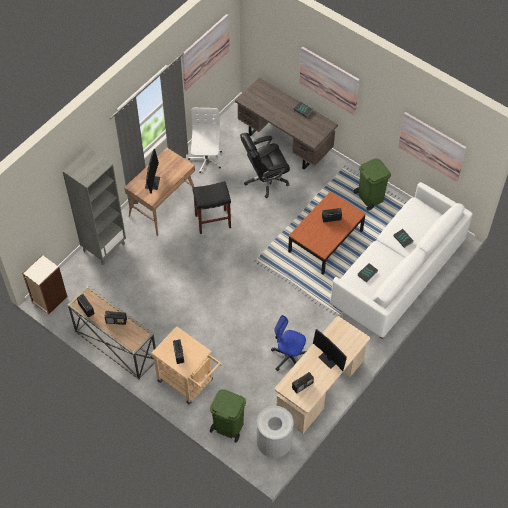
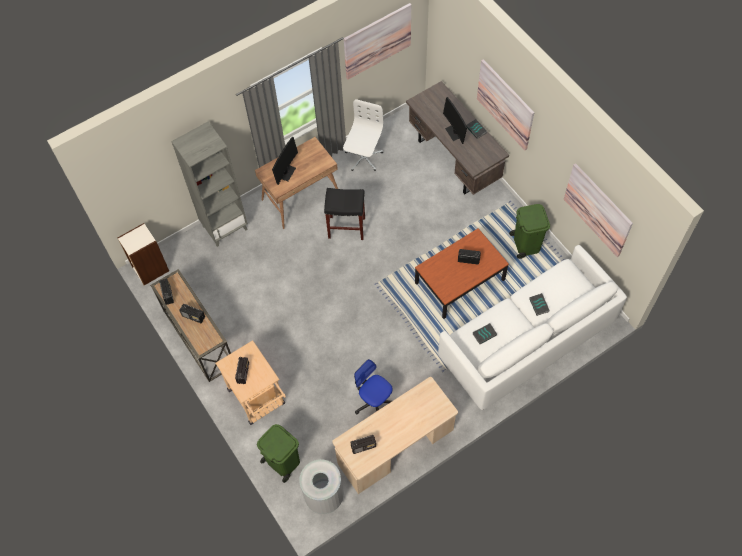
camera: 20 degrees right, 5 degrees up
(265, 179) = (418, 195): black office chair -> none
(329, 359) = (404, 424): monitor -> monitor (455, 132)

